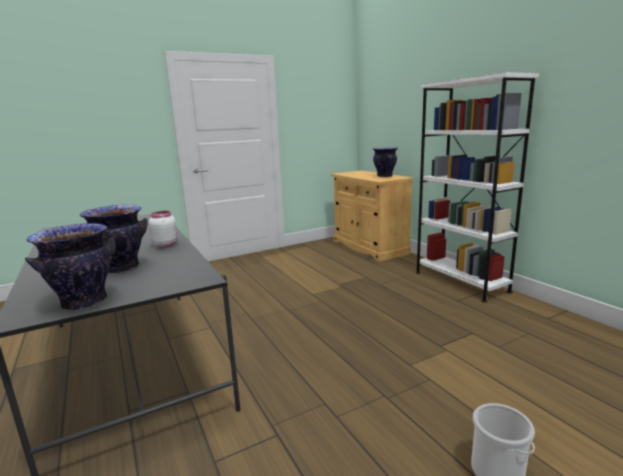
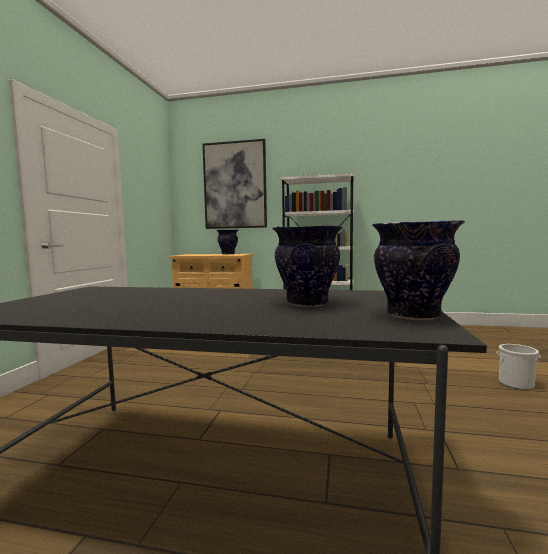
camera: 50 degrees left, 10 degrees down
(165, 245) = (252, 292): white jar -> none
(404, 91) = (235, 185): none -> picture

